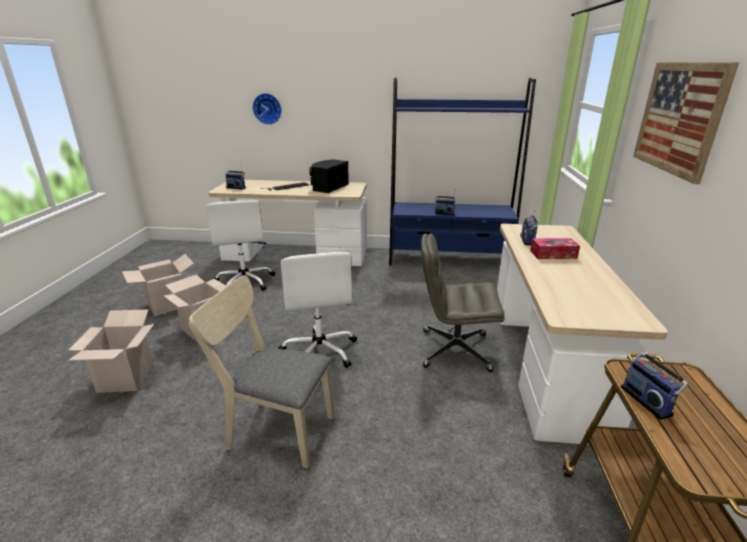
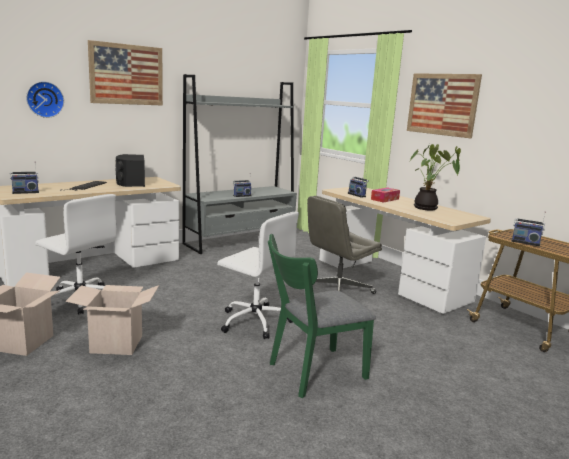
camera: 45 degrees left, 10 degrees down
(126, 378) = (110, 406): cardboard box -> none
(274, 429) = (311, 372): beige chair -> green chair
(338, 82) = (126, 74): none -> picture
(449, 260) = (240, 241): blue bookcase -> grey bookcase
(584, 284) = (427, 208): none -> potted plant

